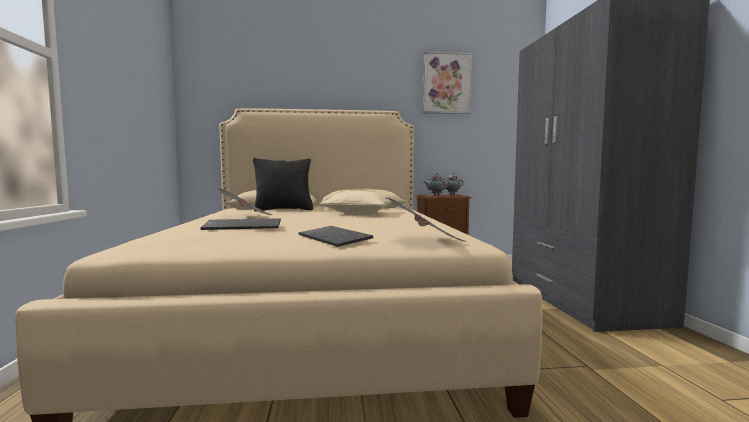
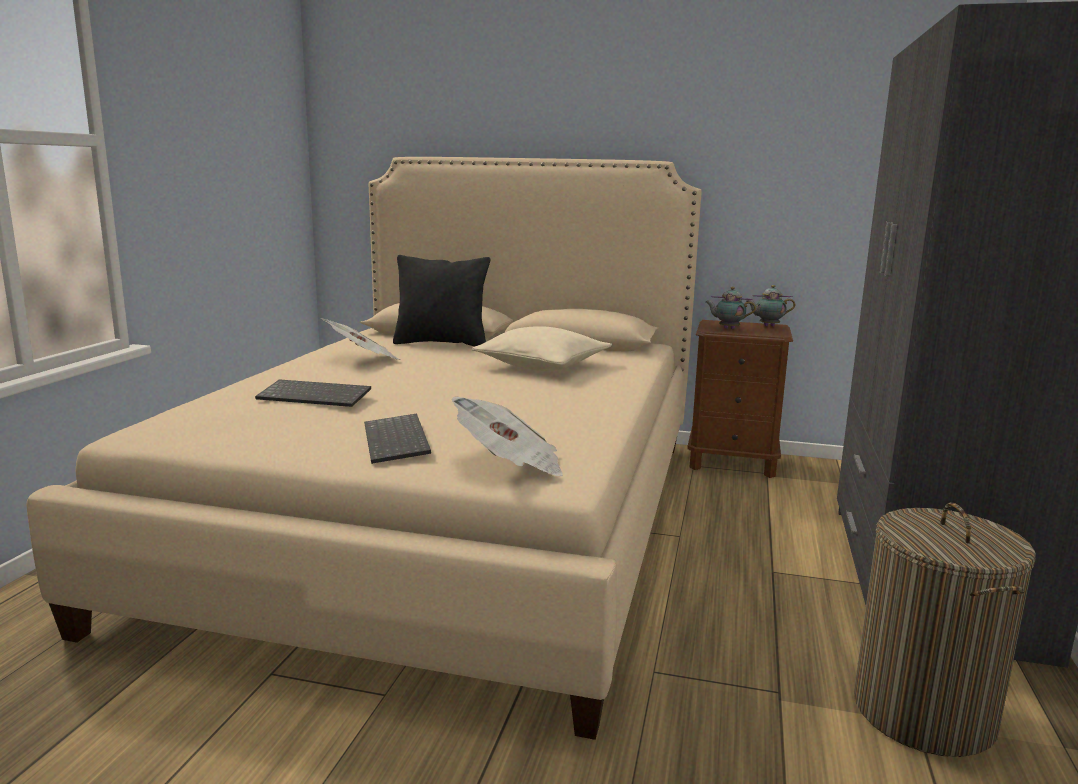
camera: 20 degrees right, 10 degrees up
(446, 83) = (781, 101): picture -> none
(659, 360) = (923, 712): none -> laundry basket

